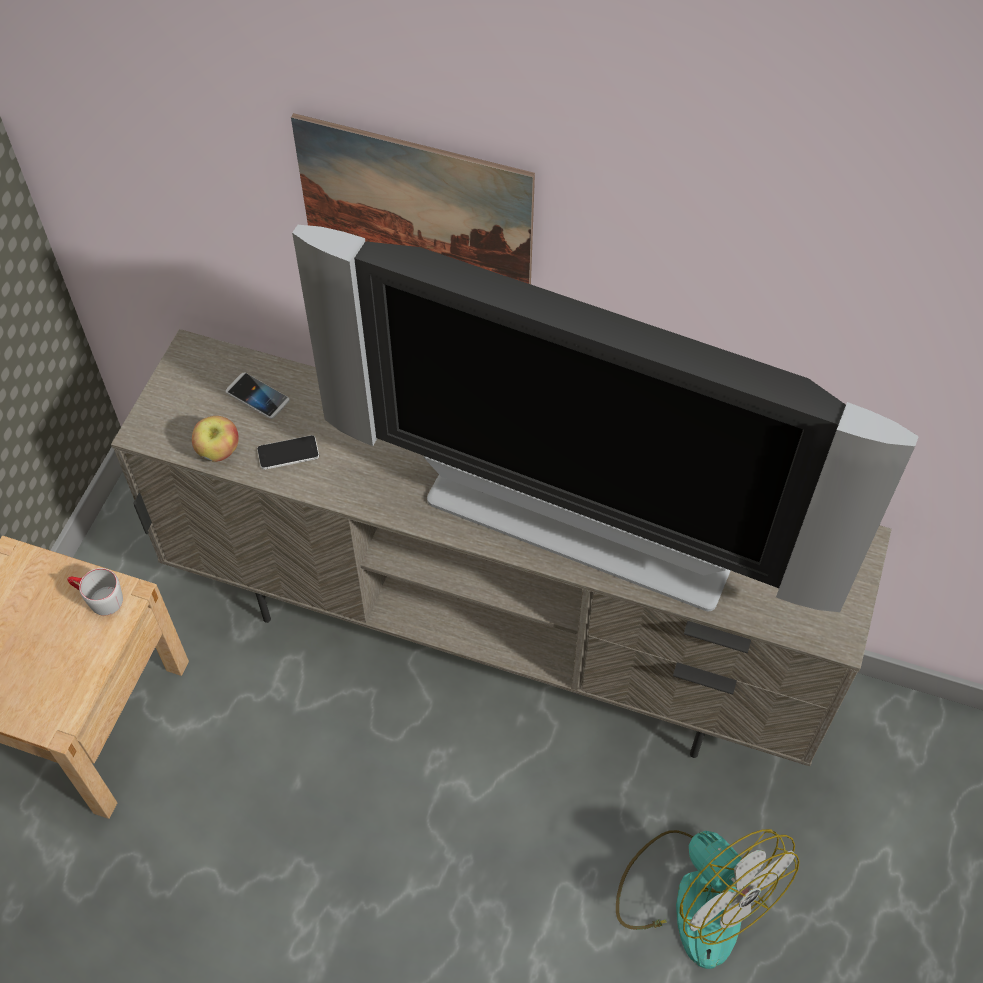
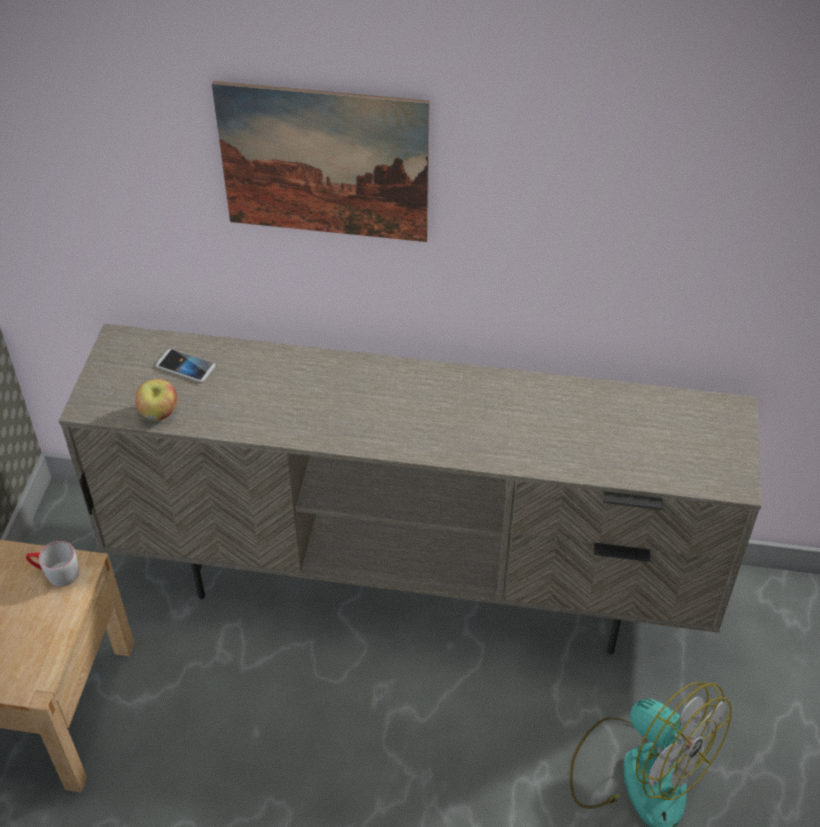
camera: 10 degrees left, 10 degrees down
(288, 453) = (222, 407): phone -> none
(582, 524) = (495, 427): television -> none

